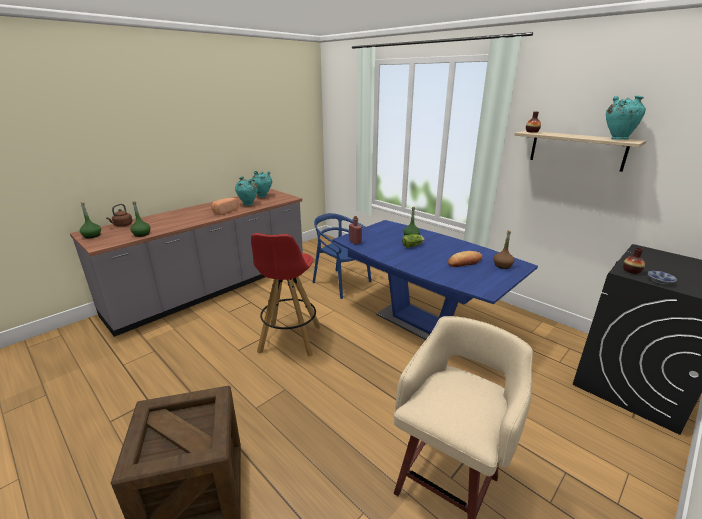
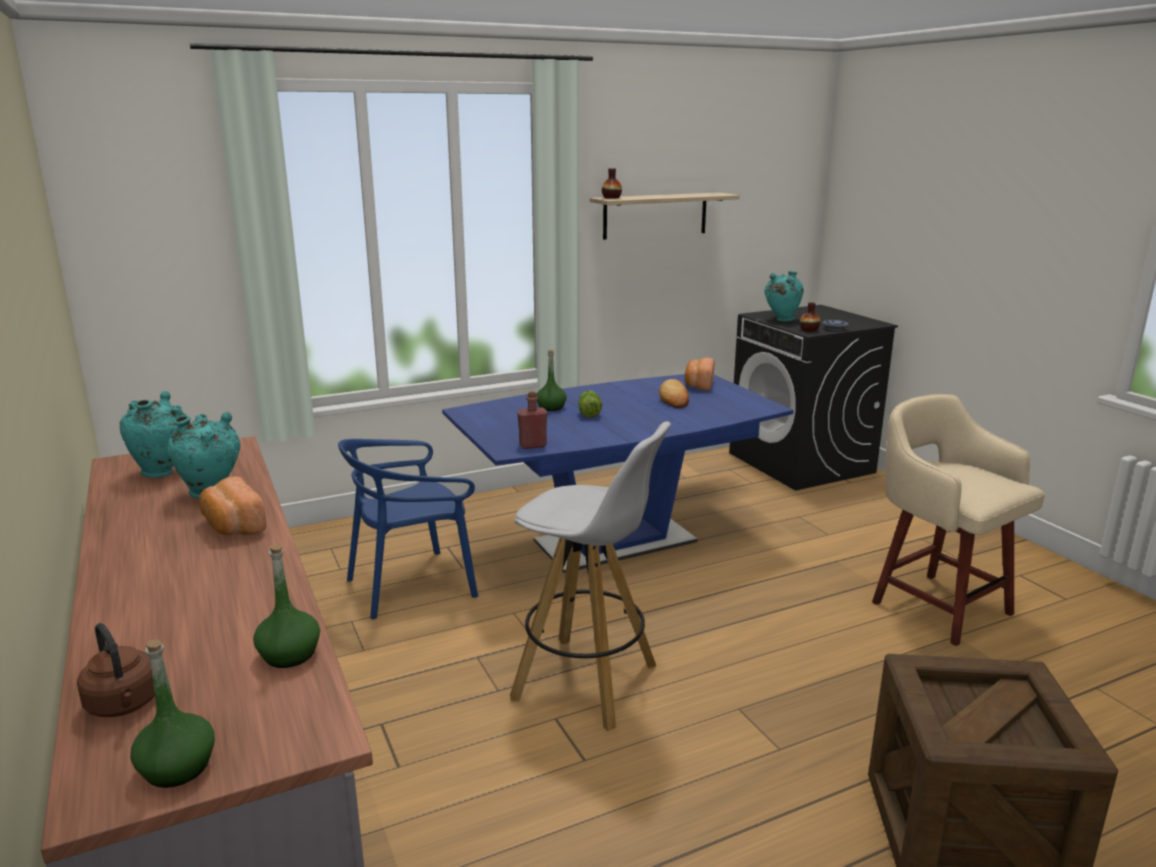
camera: 70 degrees left, 5 degrees down
(290, 340) = (588, 682): red stool -> white stool
(502, 265) = (698, 385): brown bottle -> bread
(617, 139) = (707, 194): turquoise vase -> turquoise vase (781, 320)

